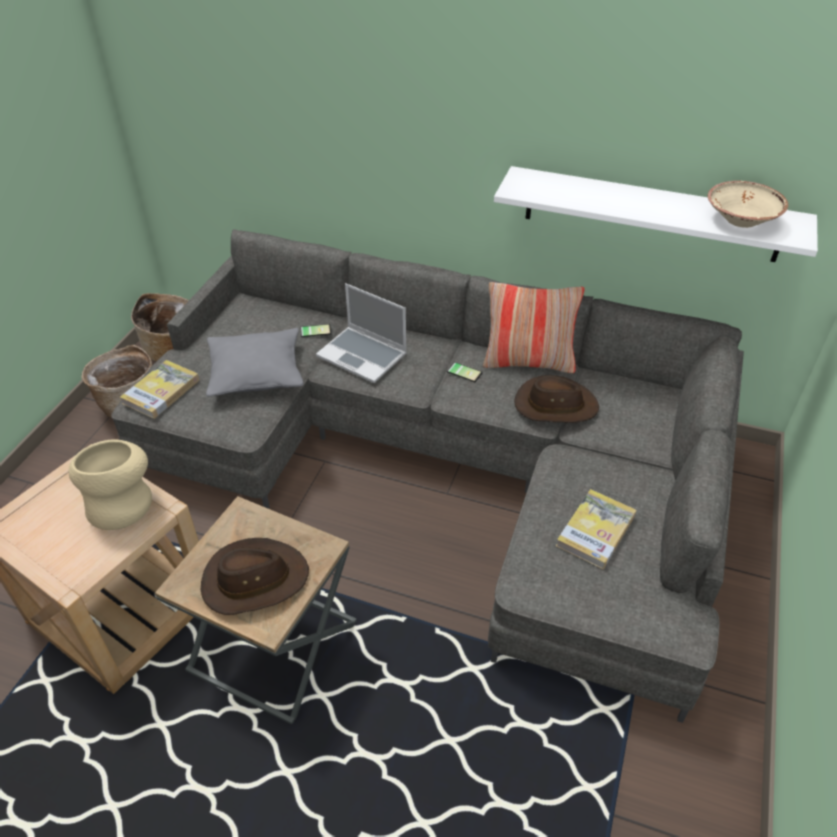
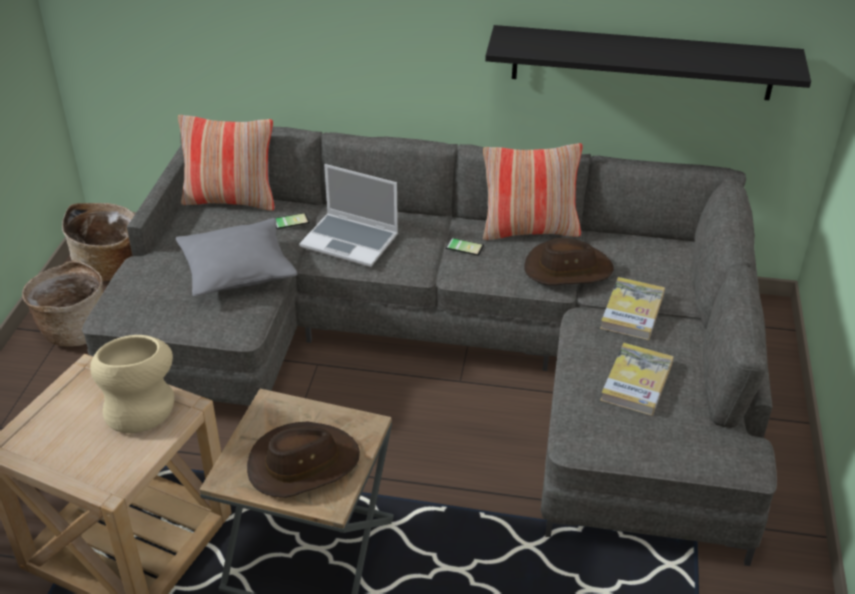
camera: 10 degrees left, 5 degrees down
(161, 391) = (135, 299): book -> book (632, 311)
(269, 305) = (231, 200): none -> pillow
(651, 214) = (642, 63): white shelf -> black shelf
(741, 220) = (734, 59): beige bowl -> none

